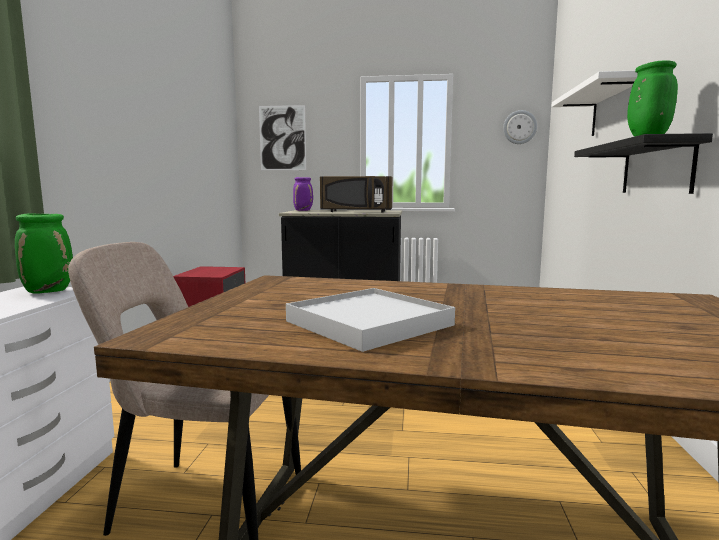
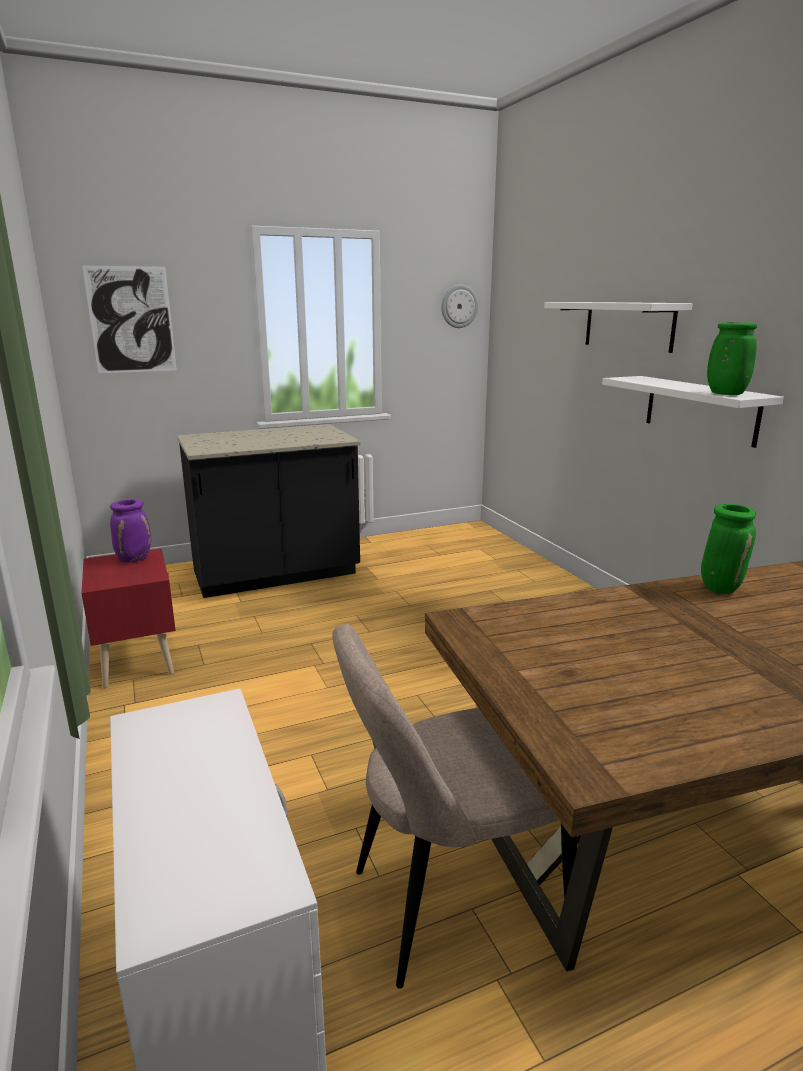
camera: 30 degrees left, 10 degrees up
(49, 291) = (191, 719): green vase -> green vase (720, 588)
(303, 210) = (201, 440): purple vase -> purple vase (134, 559)
(356, 211) = (289, 438): brown microwave -> none
(369, 323) = (701, 681): white tray -> none
(656, 168) = (700, 409): black shelf -> white shelf

